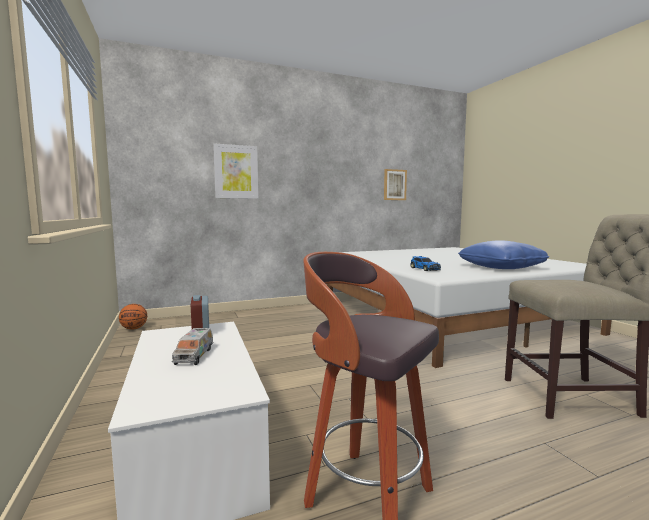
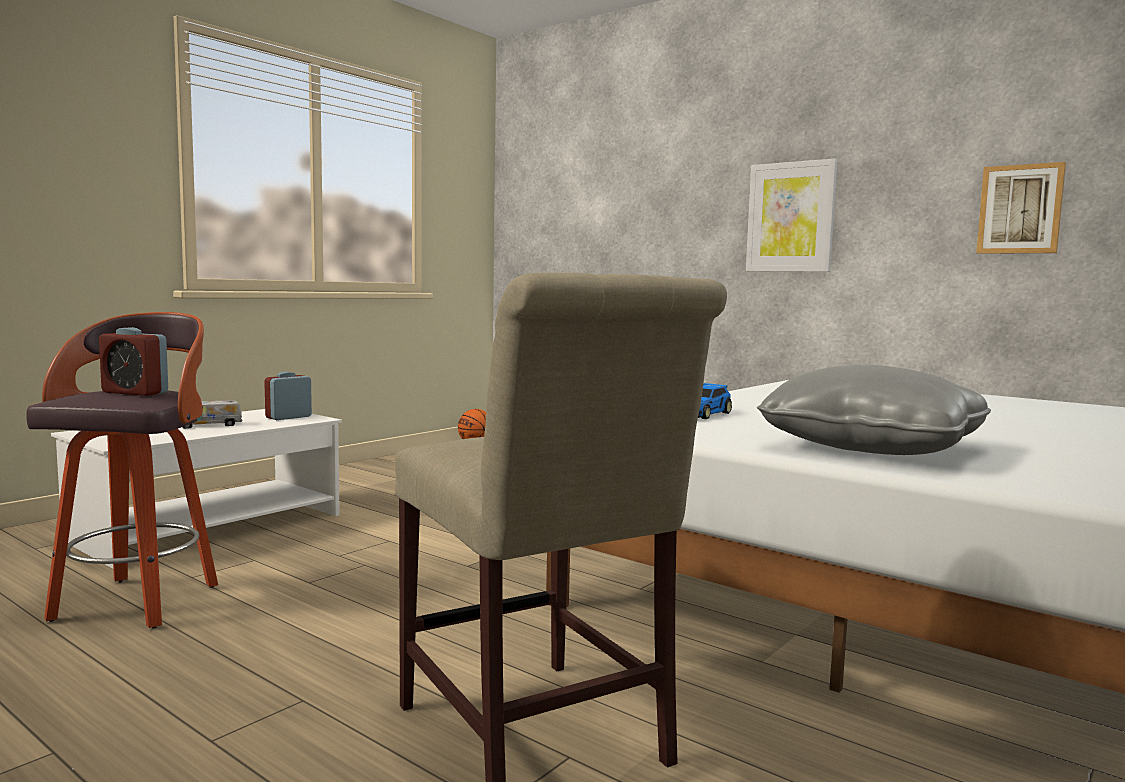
camera: 60 degrees right, 0 degrees up
(236, 172) = (641, 208): picture -> picture (790, 217)
(379, 321) = (135, 392): none -> alarm clock
(501, 268) = (872, 448): blue pillow -> grey pillow

